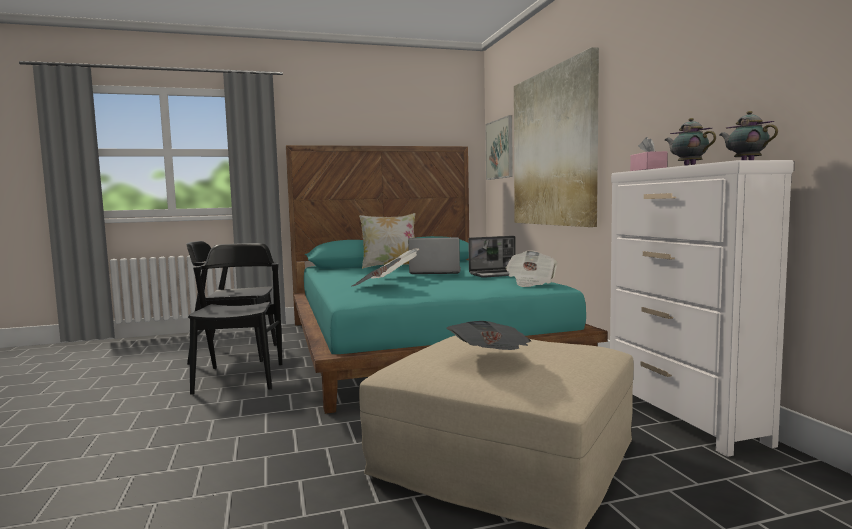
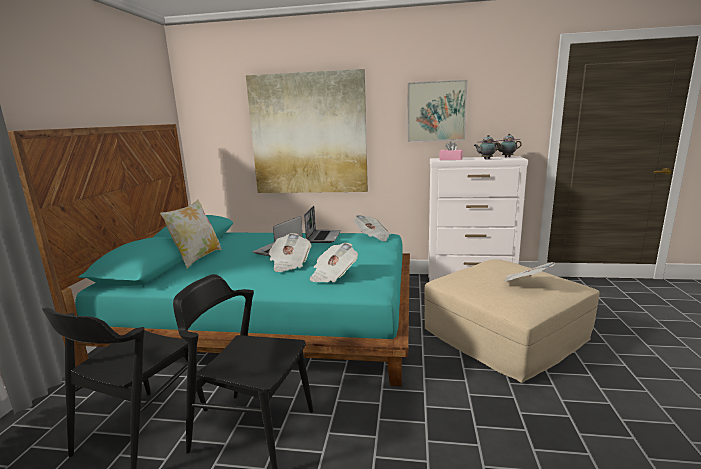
camera: 65 degrees left, 10 degrees up
(499, 149) = (214, 128): picture -> picture (436, 111)

